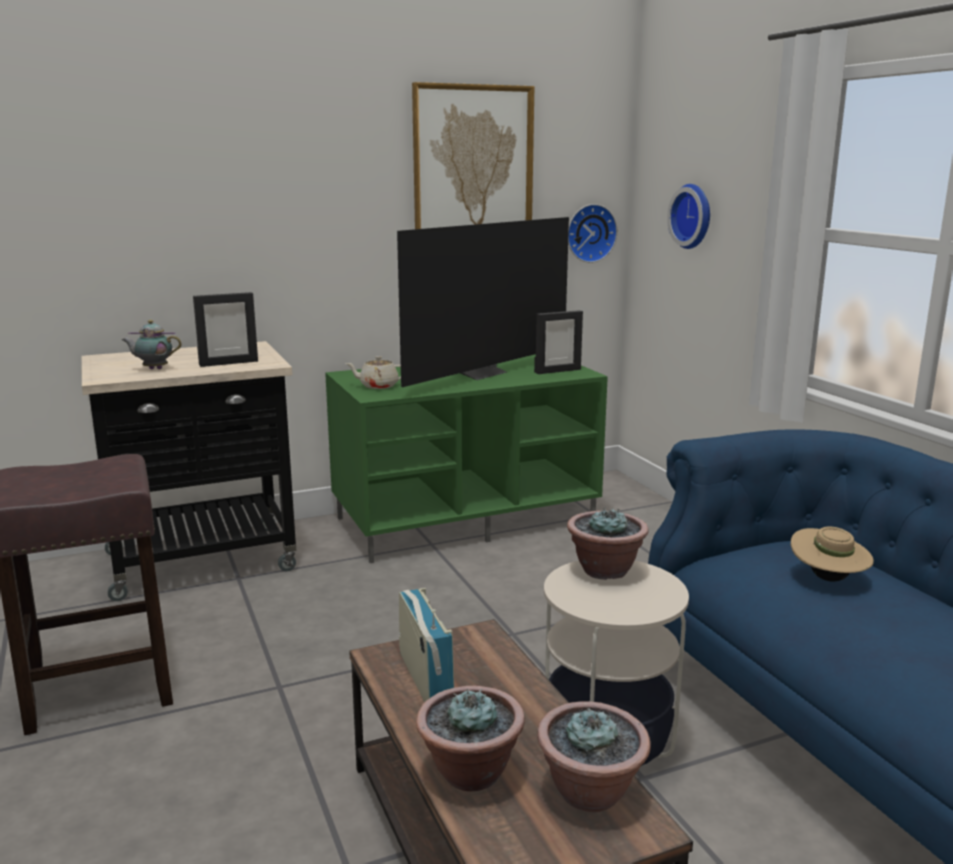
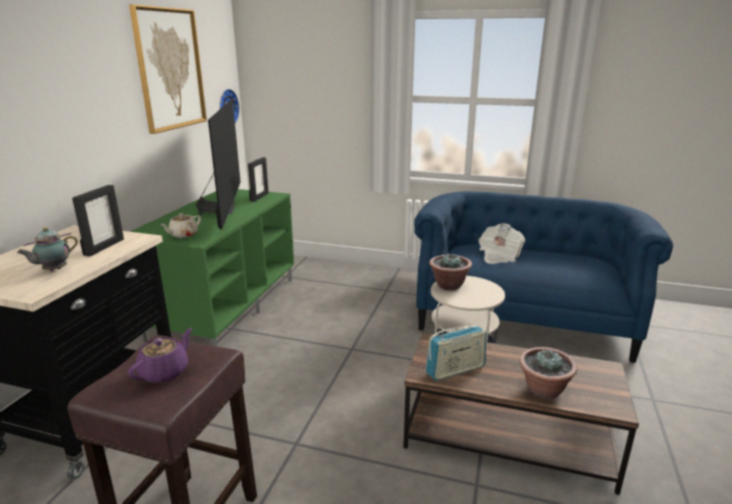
camera: 50 degrees left, 5 degrees up
(72, 479) = (165, 372): none -> purple teapot
(425, 677) = (455, 370): radio -> radio turned 135 degrees clockwise
(591, 792) = (579, 369): potted plant -> none
(693, 216) = (300, 92): wall clock -> none
(827, 579) = (498, 256): beige hat -> newspaper

